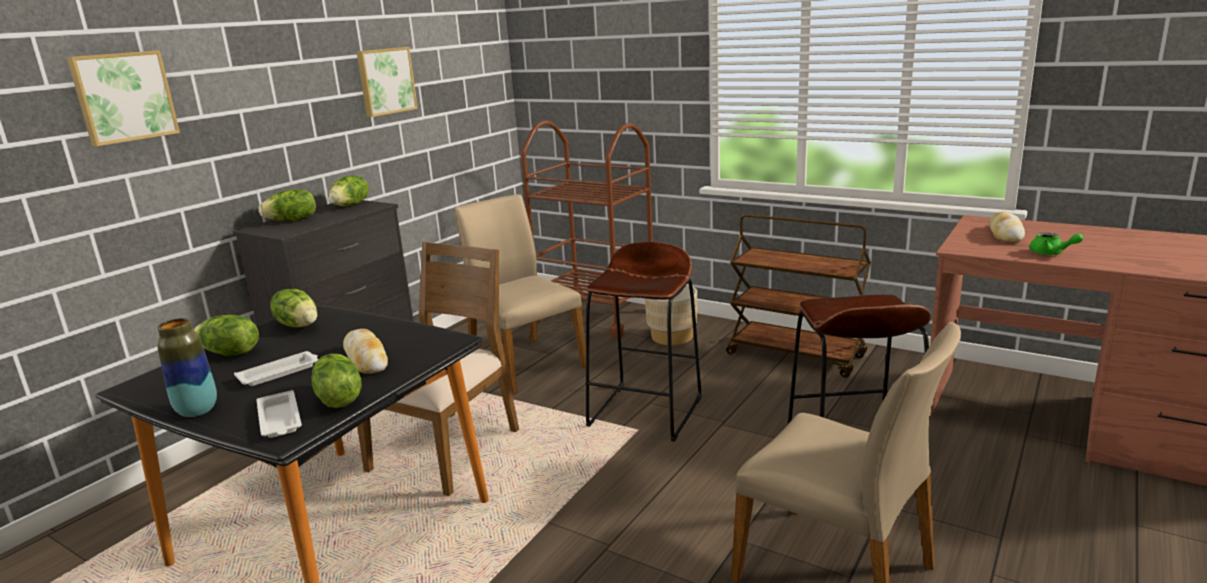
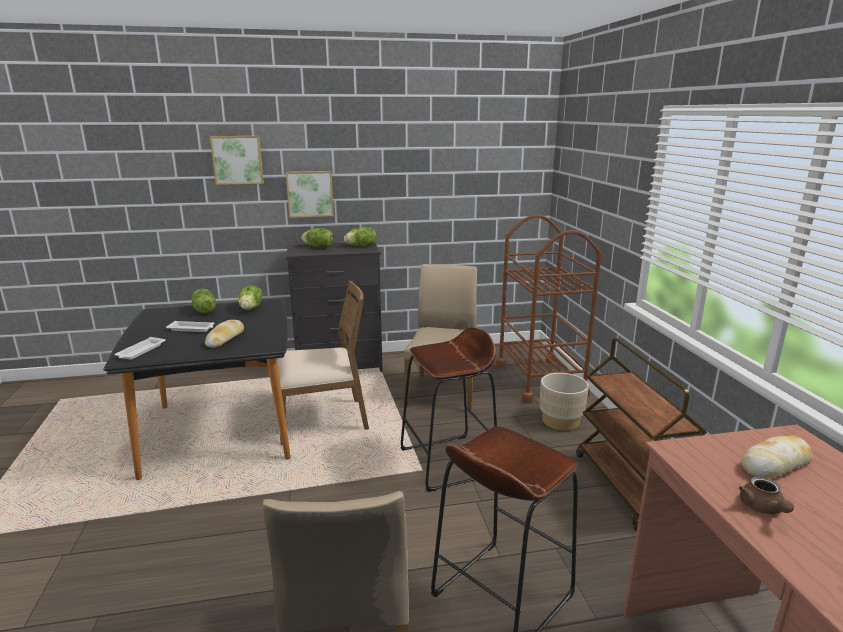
camera: 45 degrees right, 0 degrees up
(197, 411) = (138, 332): vase -> none
(338, 399) = (172, 353): lettuce -> none
(385, 81) = (422, 167): picture -> picture (310, 193)
(1050, 253) = (763, 508): green teapot -> brown teapot

